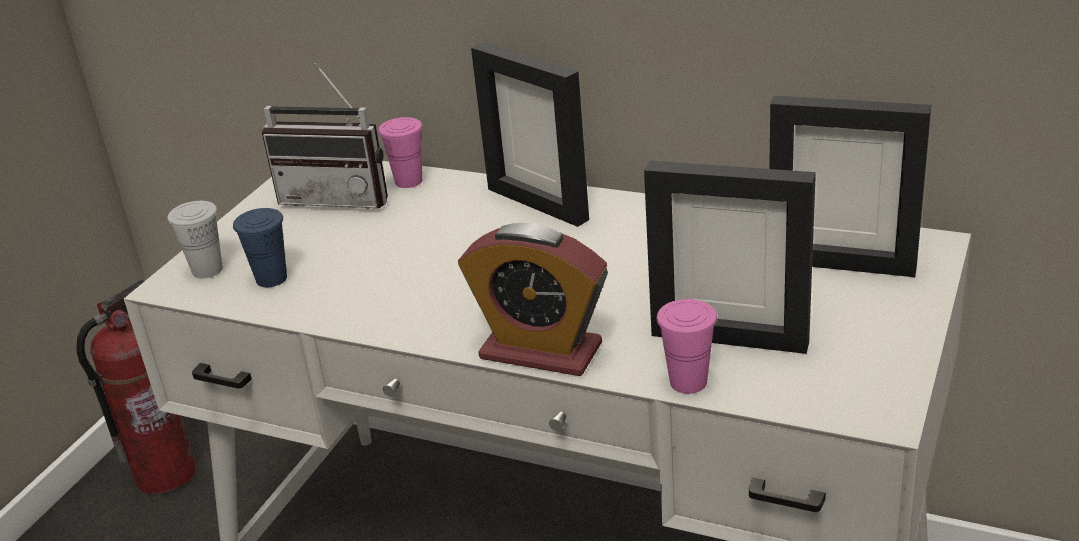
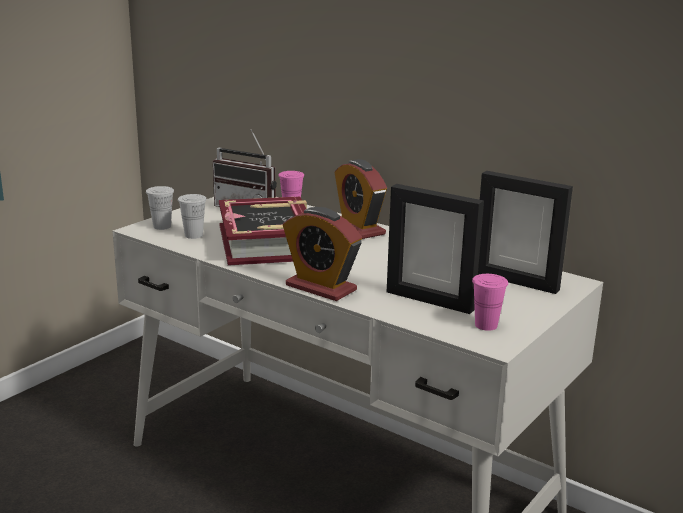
camera: 10 degrees right, 10 degrees down
(166, 474) = (126, 372): fire extinguisher -> none
(271, 279) = (193, 235): blue cup -> white cup
(405, 268) = (268, 243): none -> book
(539, 203) = (358, 229): picture frame -> alarm clock
(688, 382) = (394, 314): pink cup -> pink cup (486, 325)

